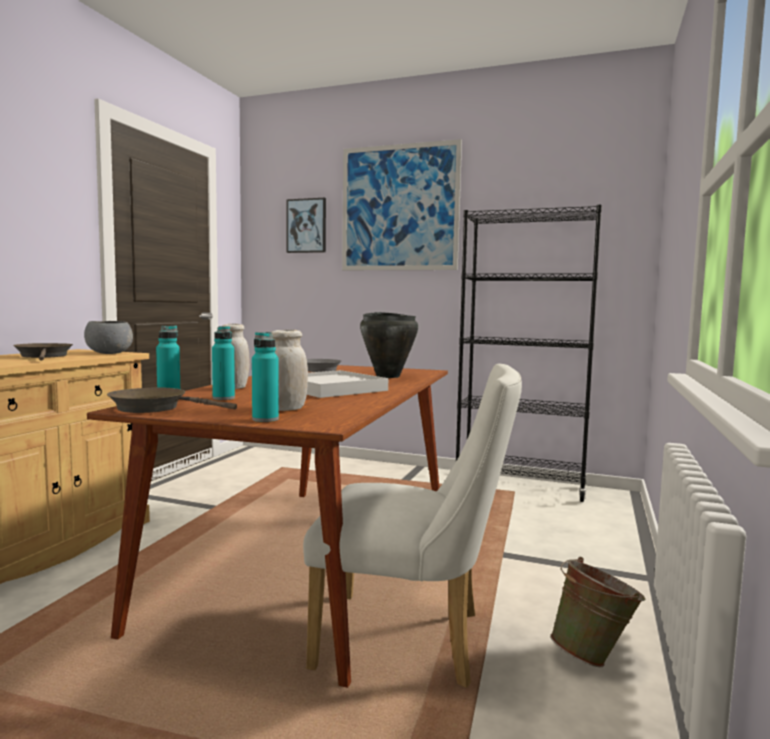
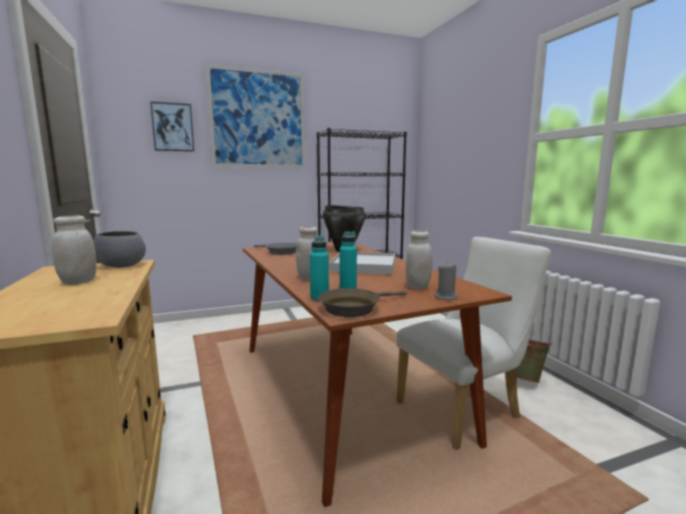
camera: 40 degrees left, 5 degrees up
(44, 356) = (78, 282): brown frying pan -> white jar
(265, 419) = (446, 297): turquoise bottle -> grey candle

